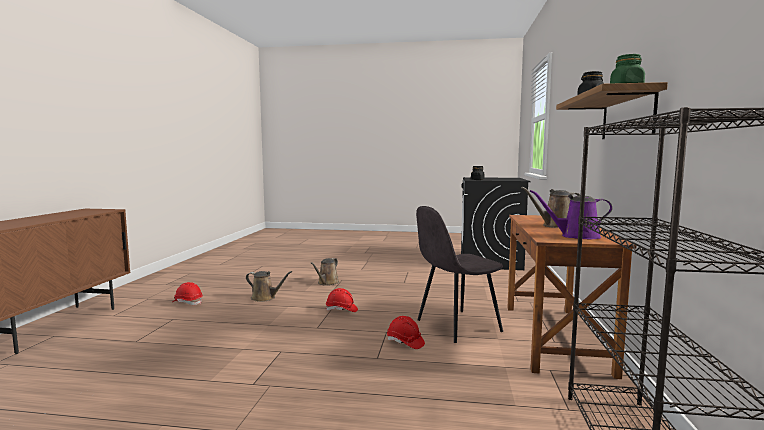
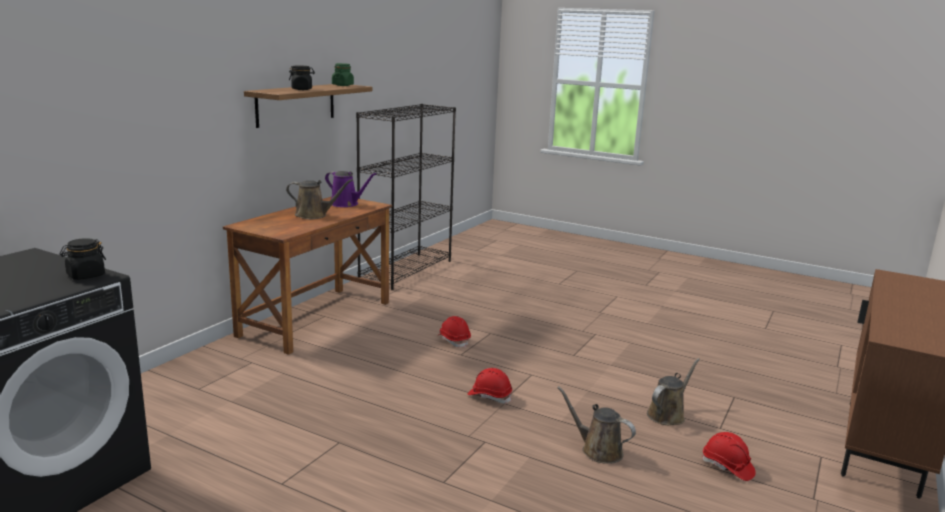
camera: 160 degrees left, 10 degrees up
(327, 283) = (478, 475): brown watering can -> brown watering can (668, 414)
(456, 326) = (383, 346): grey chair -> none

